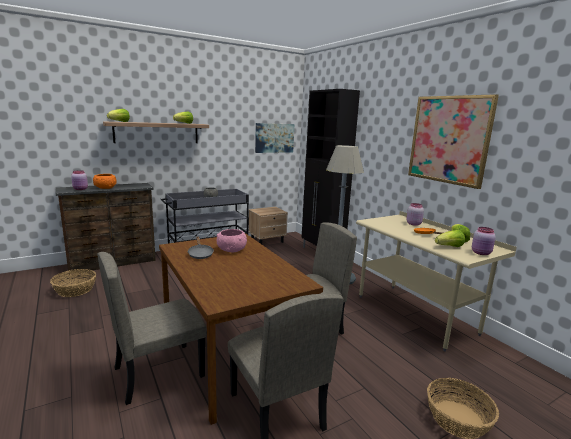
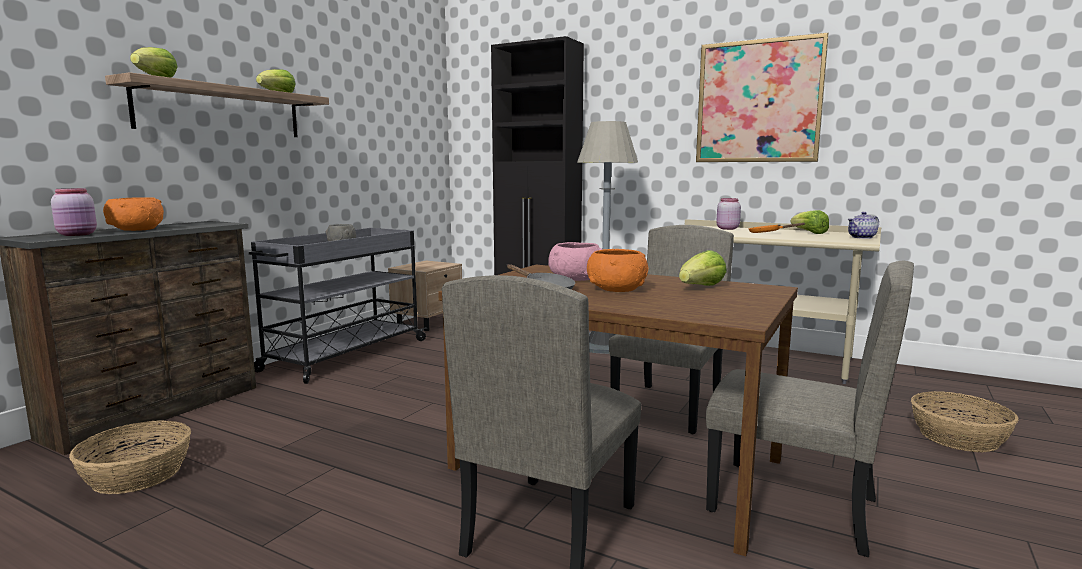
camera: 30 degrees left, 5 degrees down
(228, 263) = (616, 289): none -> orange bowl
(274, 138) = (414, 134): picture -> none
(449, 247) = (822, 237): lettuce -> lettuce (701, 287)
(481, 253) = (862, 237): pink jar -> teapot

